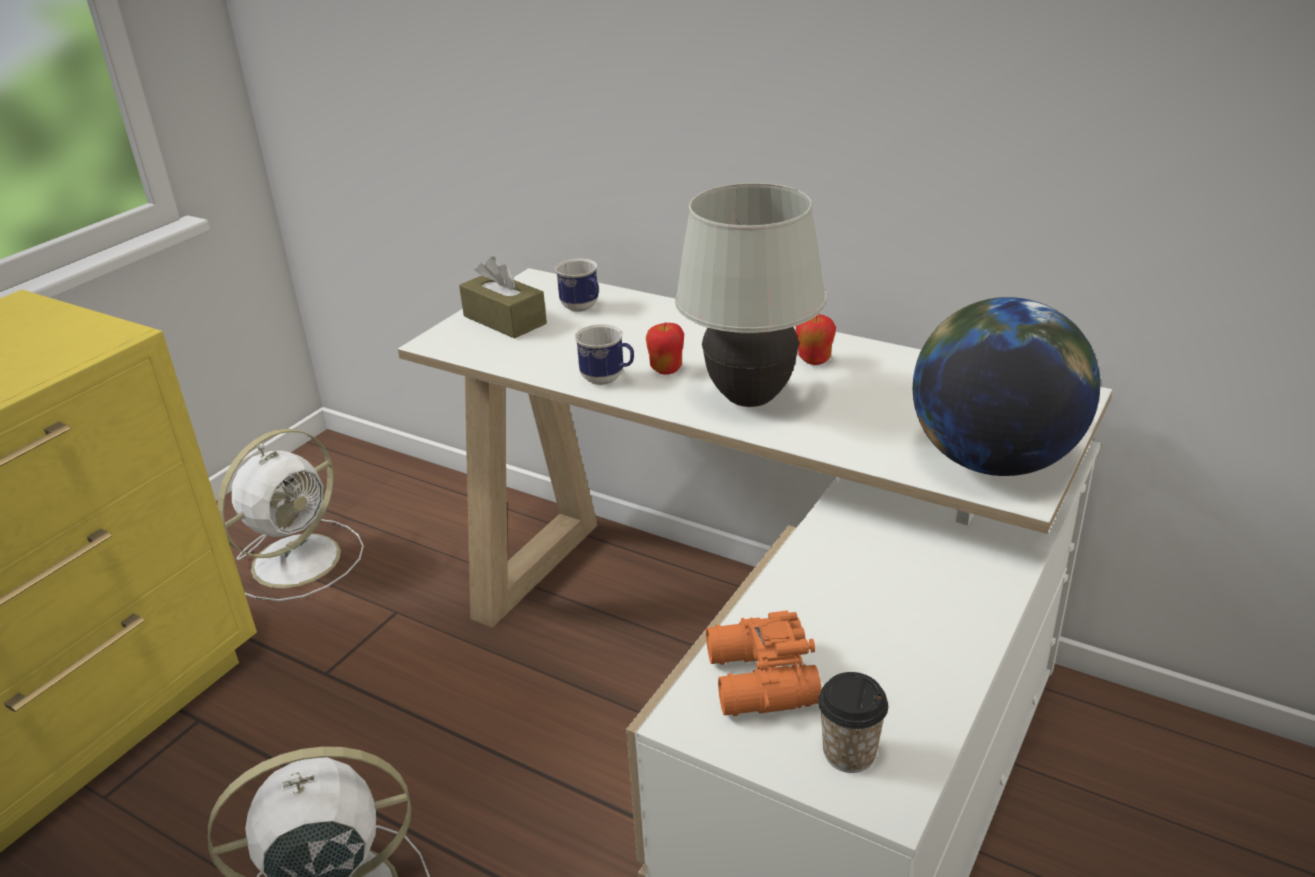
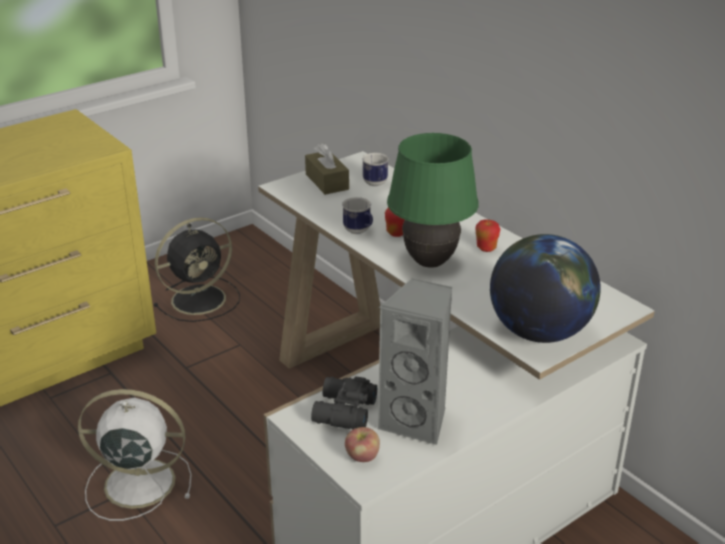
camera: 20 degrees right, 0 degrees up
(299, 558) = (201, 299): white fan -> black fan
(750, 399) = (430, 262): white table lamp -> green table lamp
(759, 681) = (343, 412): orange binoculars -> black binoculars
(849, 753) = (362, 457): cup -> apple
(886, 659) = (417, 421): none -> grey speaker

